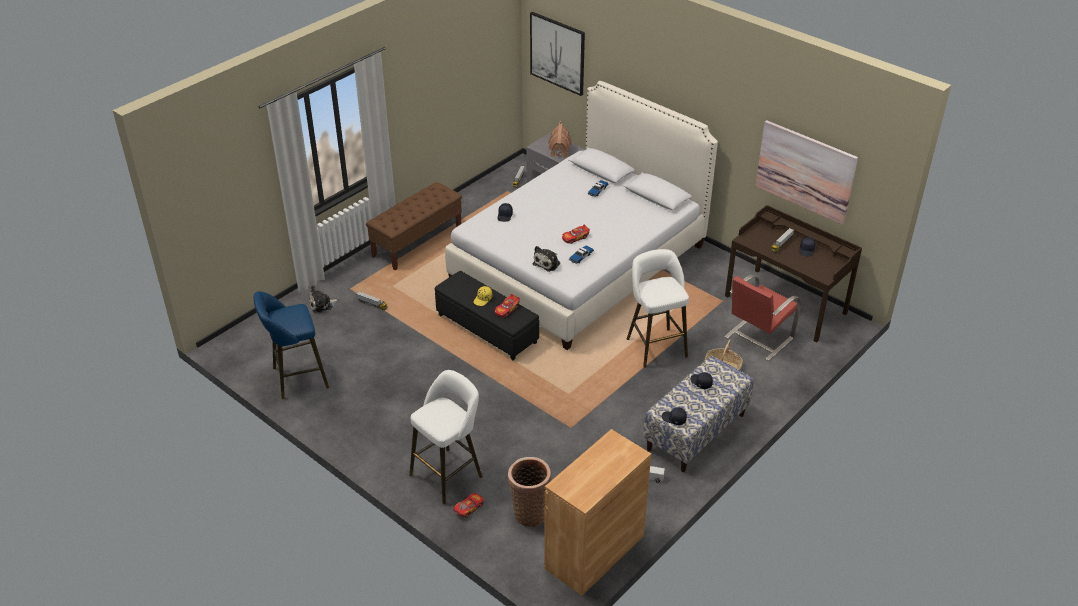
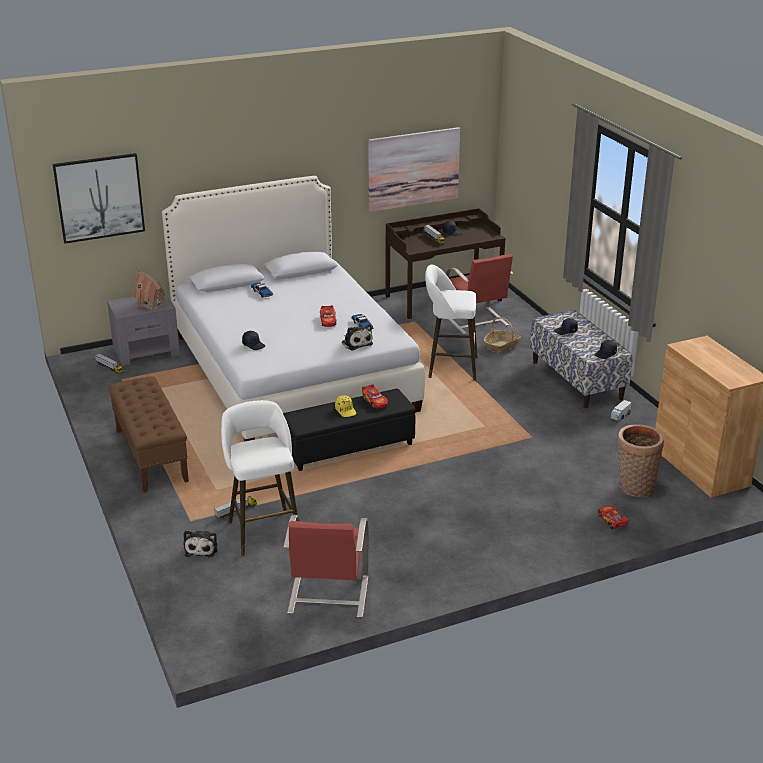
camera: 65 degrees left, 10 degrees down
(296, 378) = (327, 596): blue stool -> red chair
(449, 473) = (556, 521): white stool -> white stool (263, 529)

